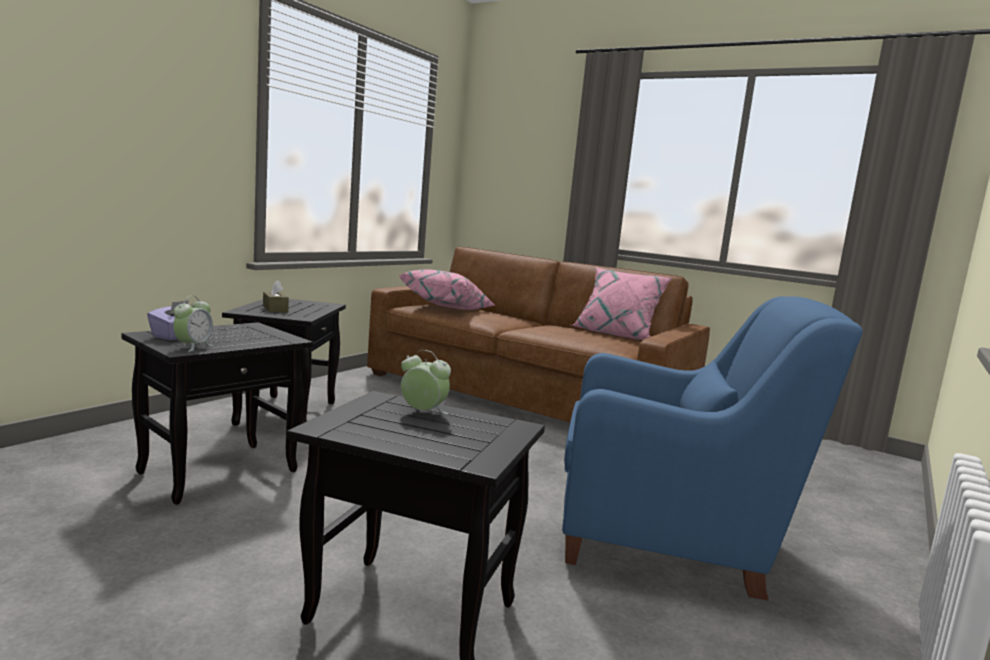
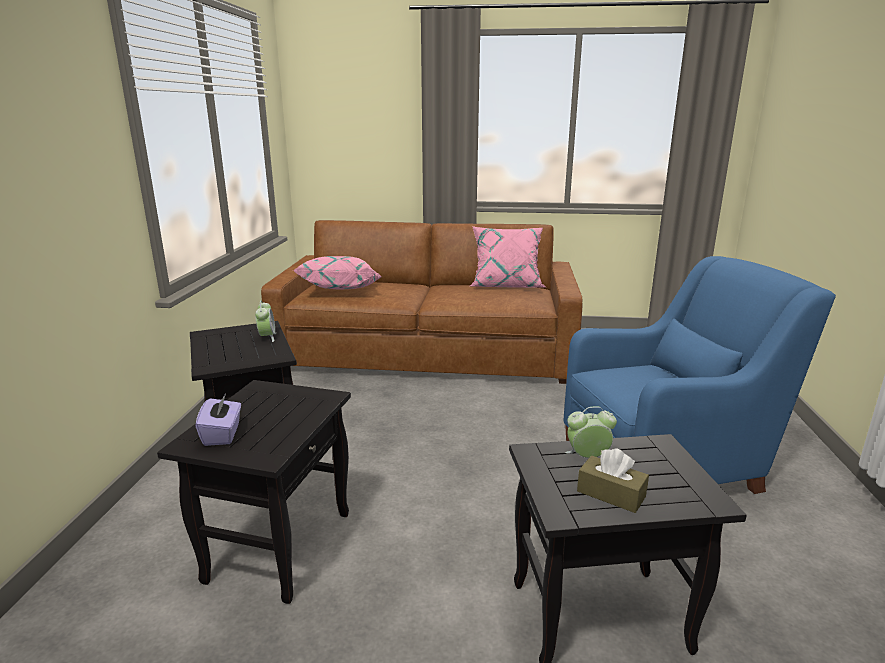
camera: 25 degrees left, 10 degrees up
(193, 347) = (269, 446): alarm clock -> alarm clock (267, 337)
(275, 309) = (232, 352): brown tissue box -> brown tissue box (611, 494)

